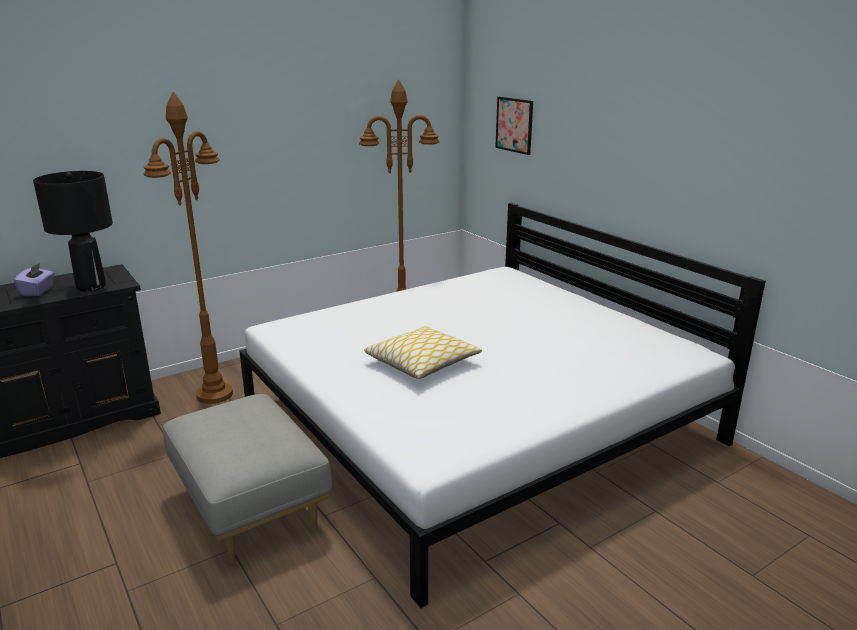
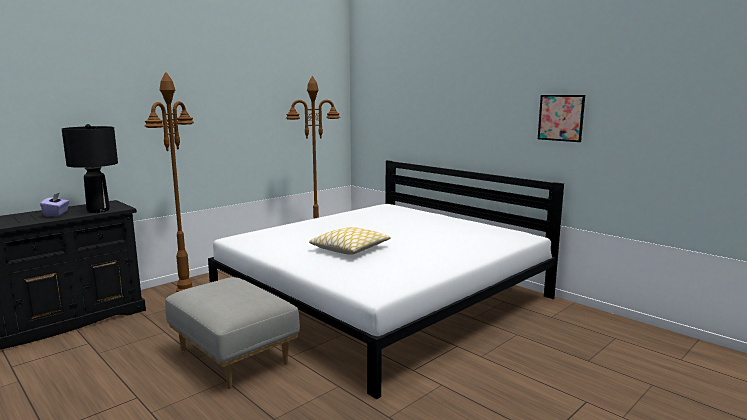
camera: 10 degrees left, 10 degrees down
(514, 125) = (387, 108): picture -> picture (561, 118)

